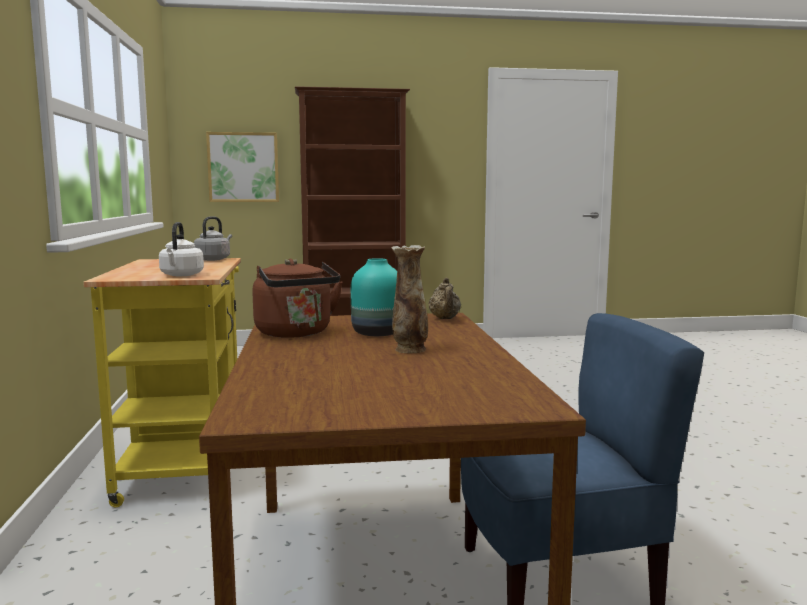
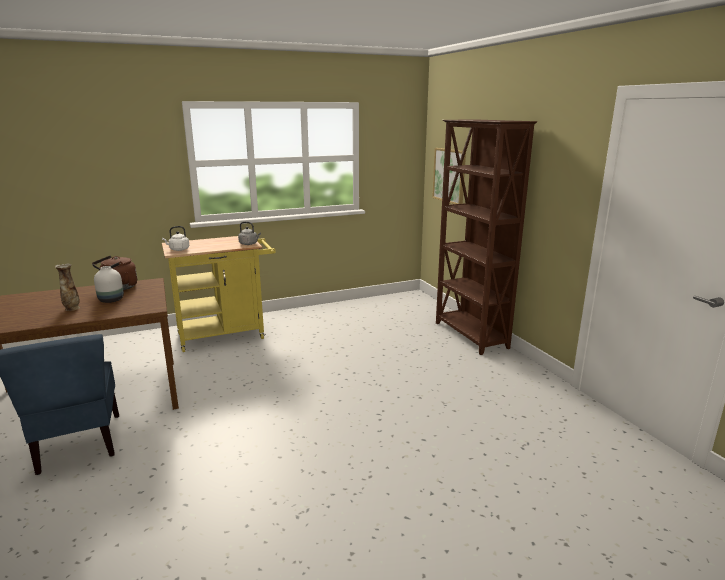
camera: 75 degrees right, 10 degrees up
(378, 333) = (111, 300): turquoise vase -> white vase
(444, 319) = (145, 308): beige teapot -> none

